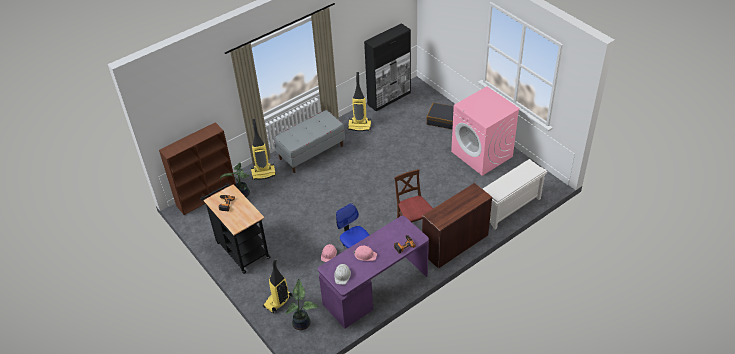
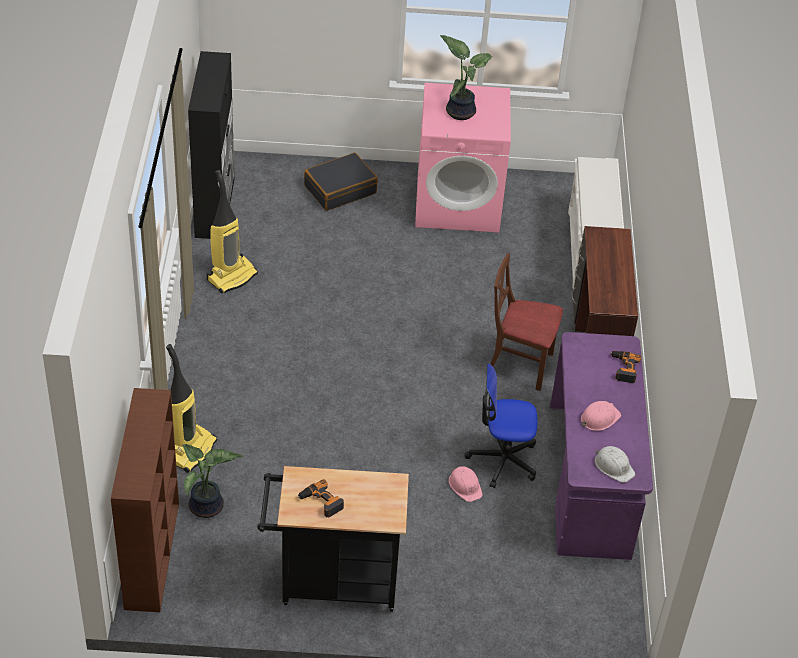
camera: 55 degrees left, 0 degrees up
(278, 302) = (498, 605): vacuum cleaner -> none
(302, 322) = (570, 601): potted plant -> potted plant (460, 111)
(311, 152) = (217, 365): grey bench -> none

